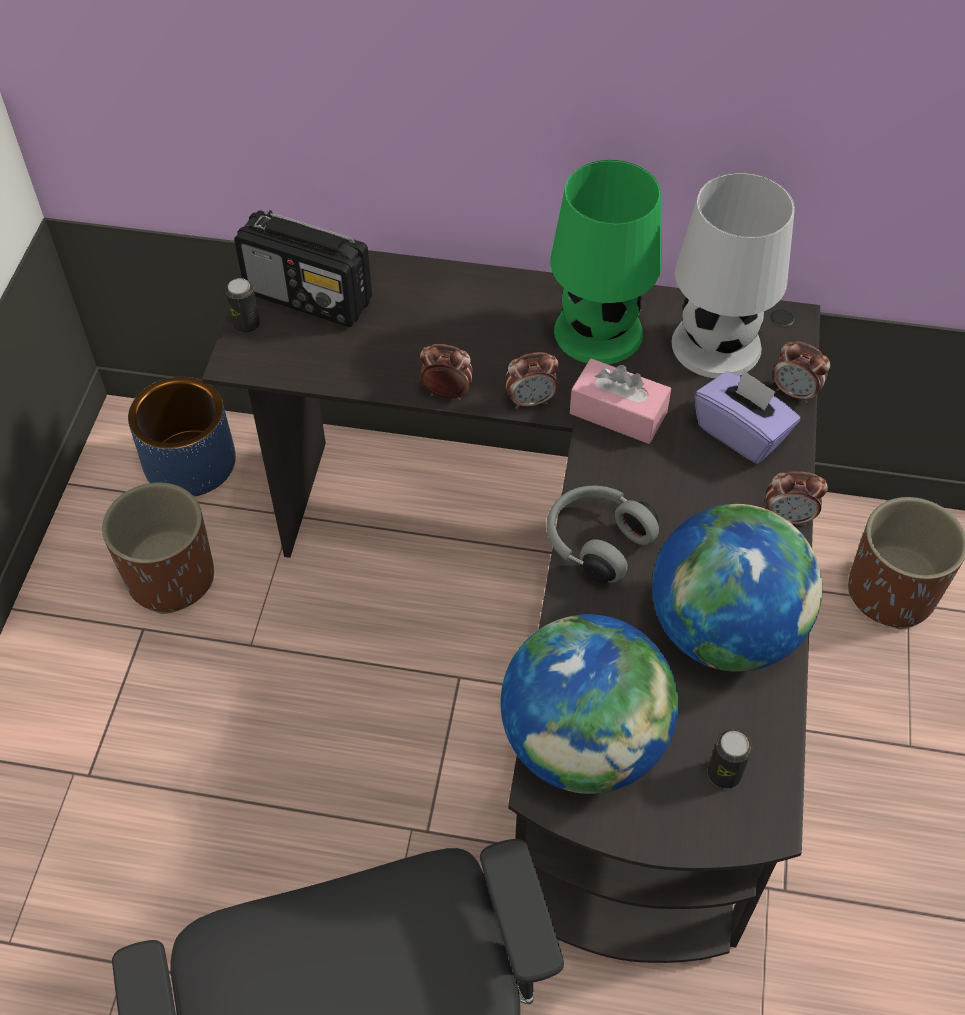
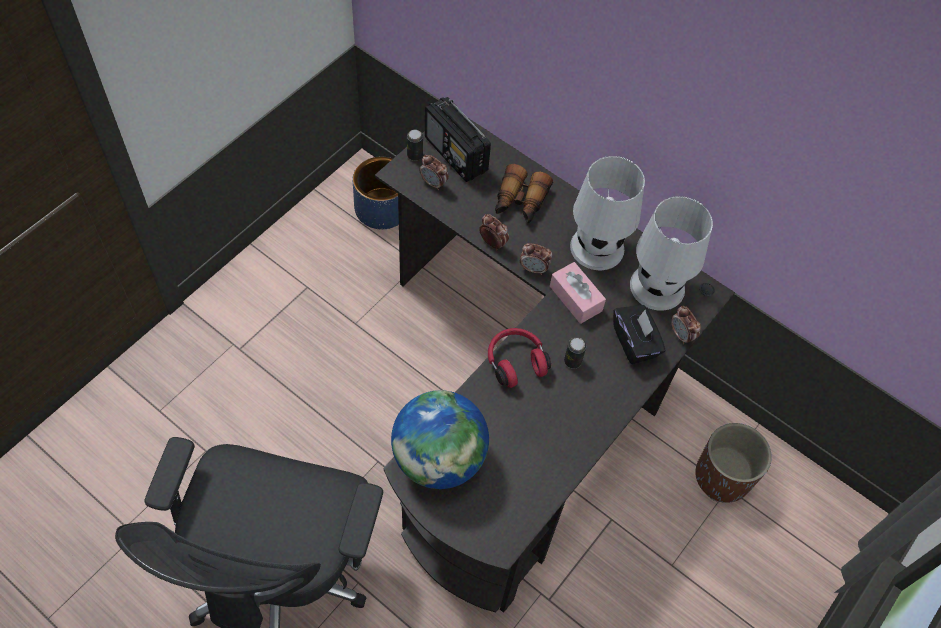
camera: 25 degrees right, 5 degrees up
(171, 578) = (336, 266): brown planter -> none
(447, 320) = (520, 202): none -> binoculars
(596, 541) = (515, 361): grey headphones -> red headphones
(599, 332) = (597, 248): green table lamp -> white table lamp
(723, 630) = (549, 441): globe -> none
(724, 773) = (497, 511): can -> can (572, 361)
(741, 433) = (635, 342): purple tissue box -> black tissue box
(788, 517) = (626, 401): alarm clock -> alarm clock (434, 183)

